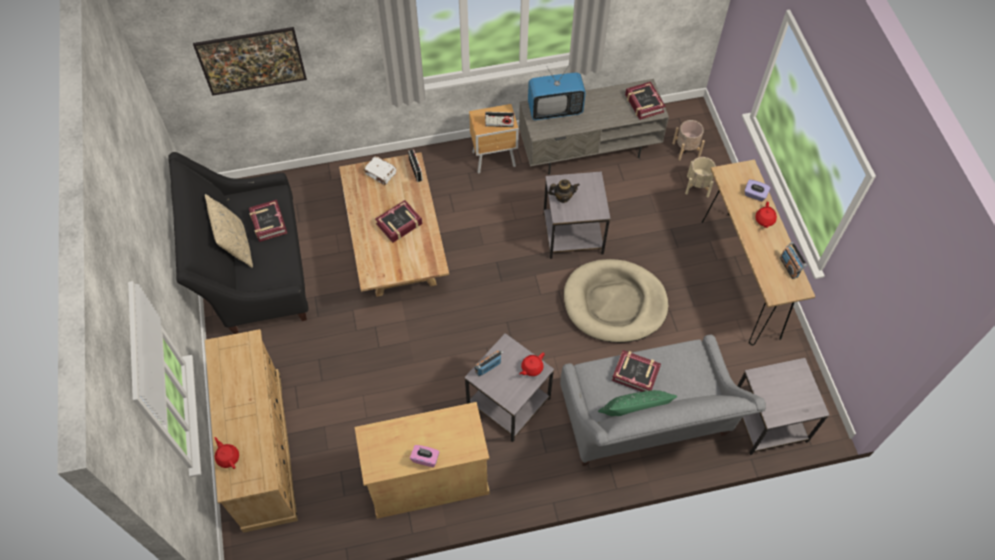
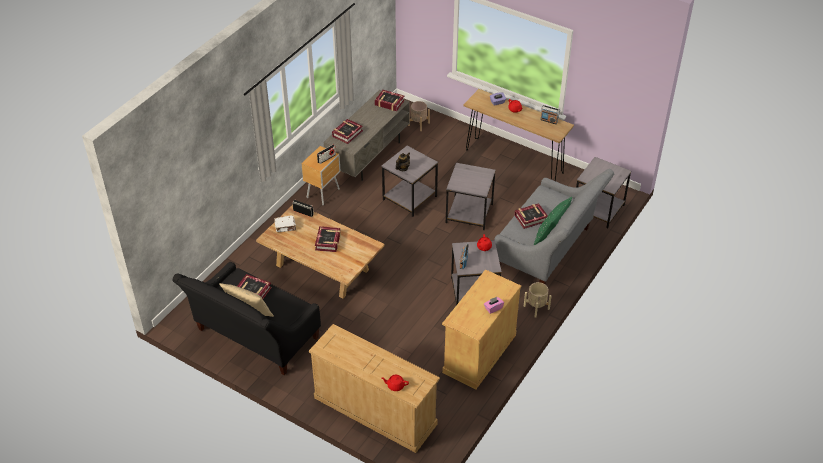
camera: 45 degrees left, 15 degrees down
(255, 73) = (188, 196): picture -> none
(555, 109) = (347, 133): television -> book
(614, 303) = (470, 213): beige dog bed -> grey side table
(697, 186) = (445, 136): beige planter -> beige planter (536, 307)

